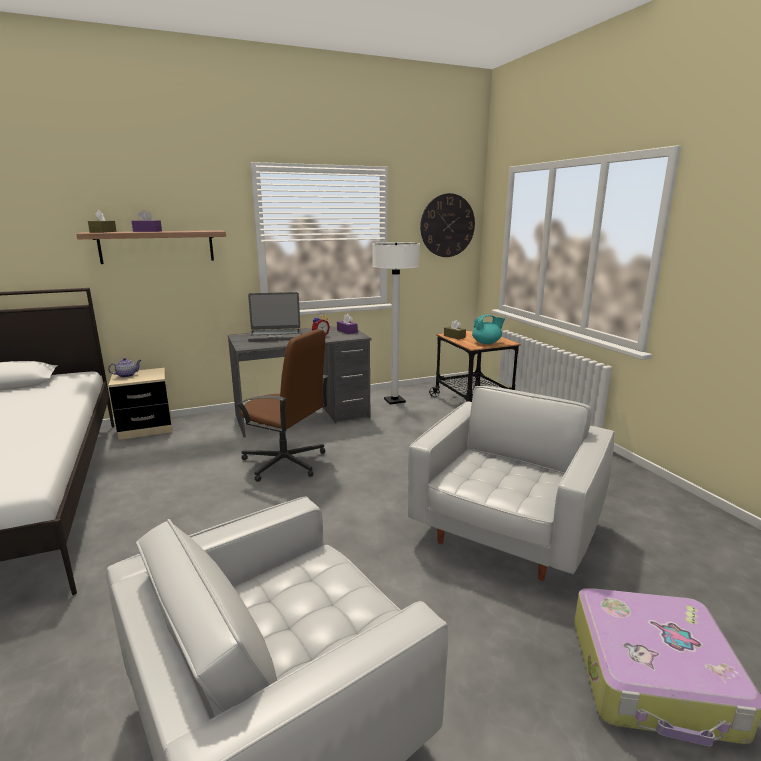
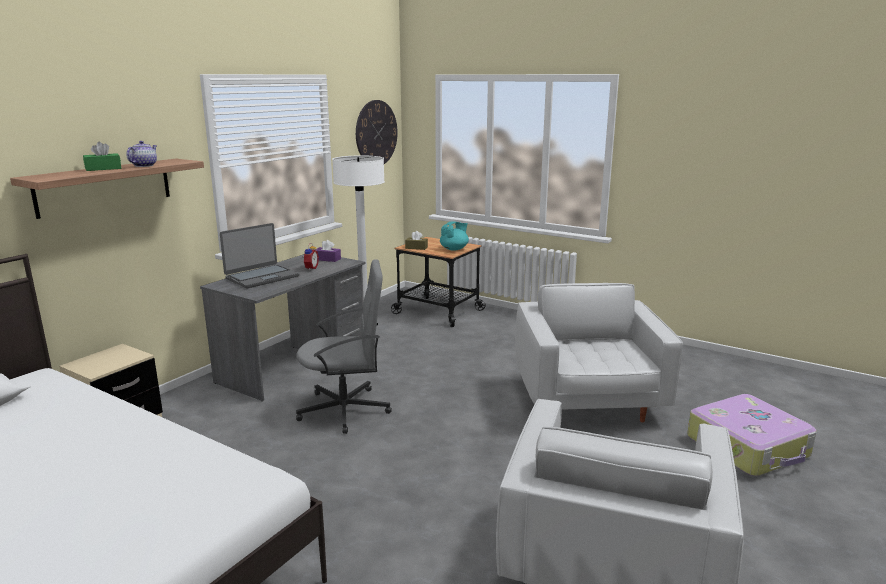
camera: 35 degrees left, 0 degrees up
(103, 232) = (52, 175): brown tissue box -> none
(127, 375) = (91, 363): teapot -> teapot (144, 165)
(147, 231) = (103, 169): purple tissue box -> green tissue box
(285, 463) = (346, 410): brown office chair -> grey office chair

